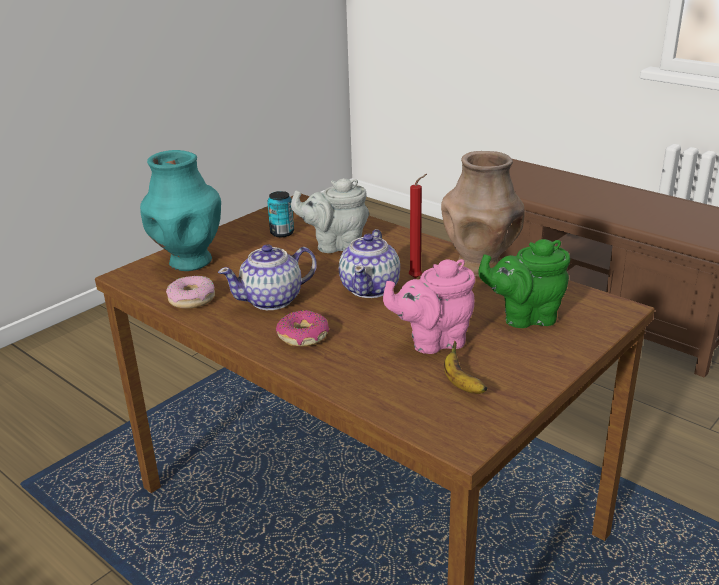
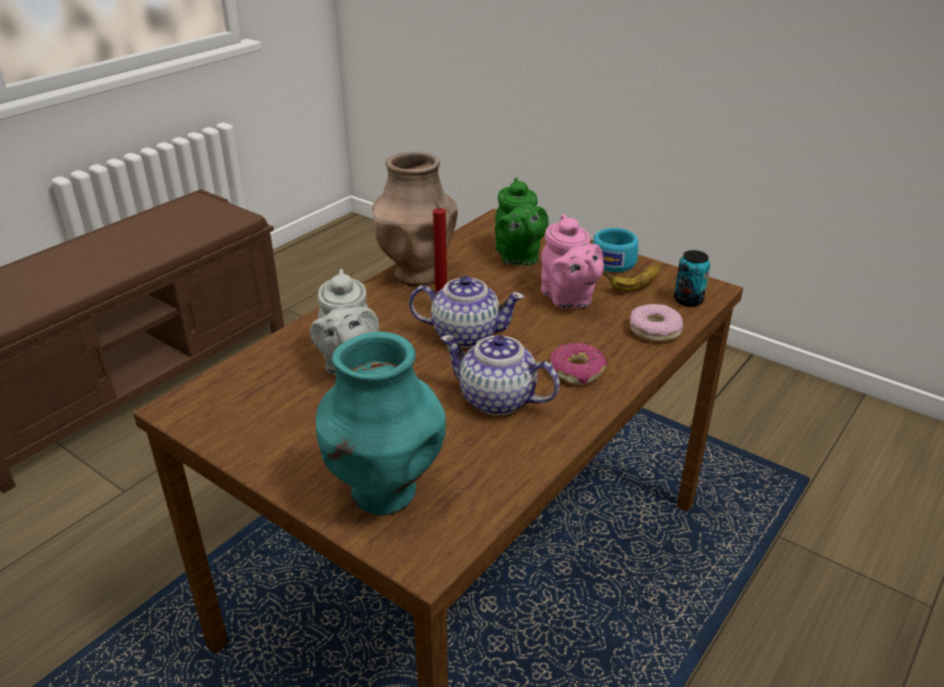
camera: 95 degrees left, 5 degrees up
(192, 299) = (500, 469): donut -> donut (655, 330)
(272, 300) = (498, 400): teapot -> teapot turned 150 degrees clockwise
(282, 233) = (295, 412): can -> can (688, 300)
(528, 378) = (614, 261): none -> turquoise cup

